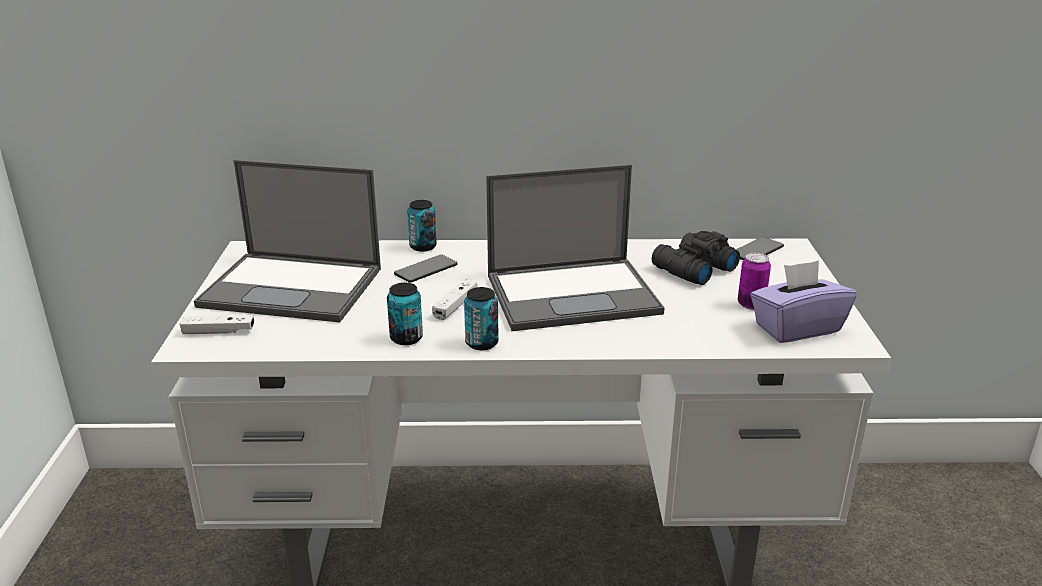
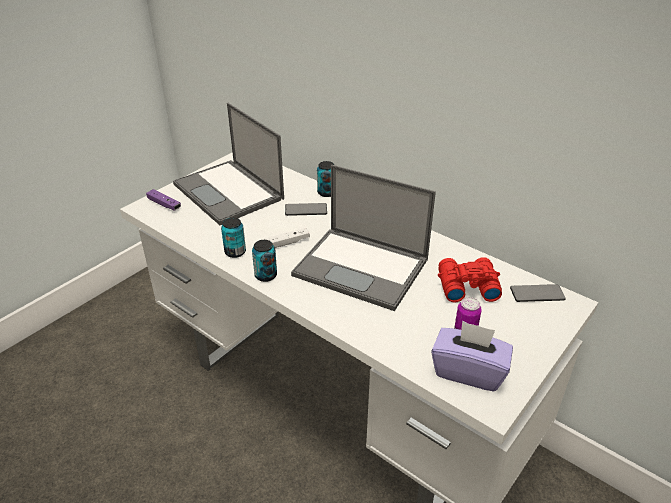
camera: 40 degrees right, 10 degrees up
(218, 331) = (164, 204): white game controller -> purple game controller
(692, 269) = (466, 286): black binoculars -> red binoculars

